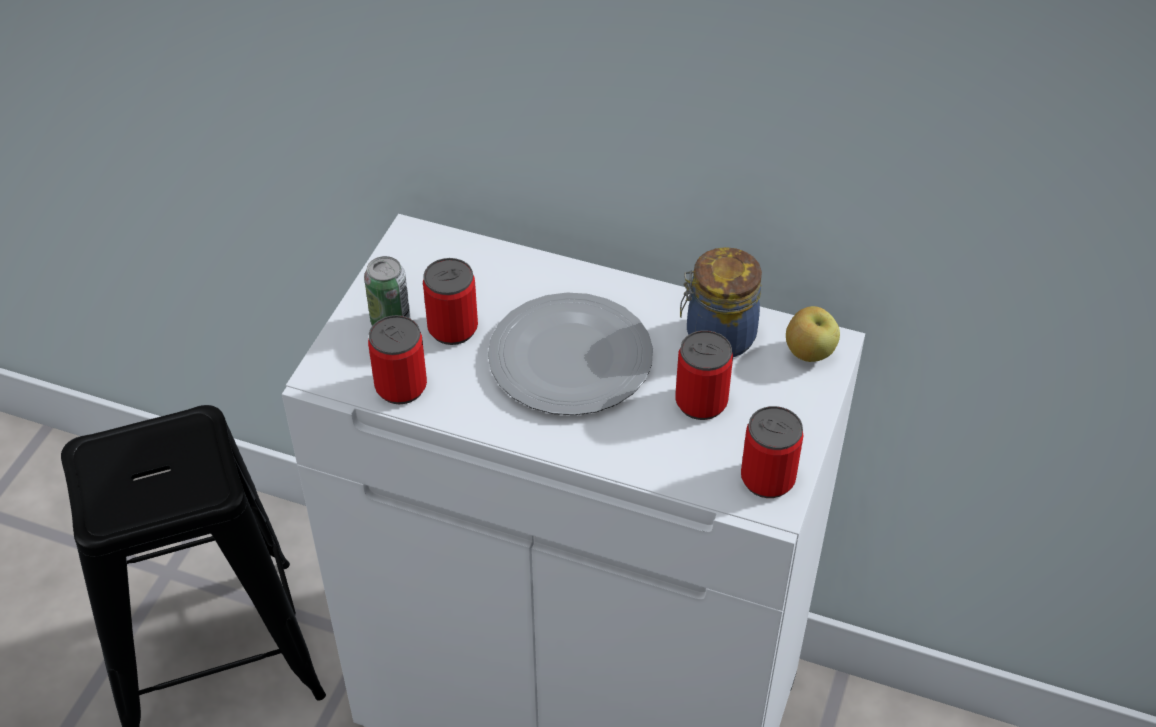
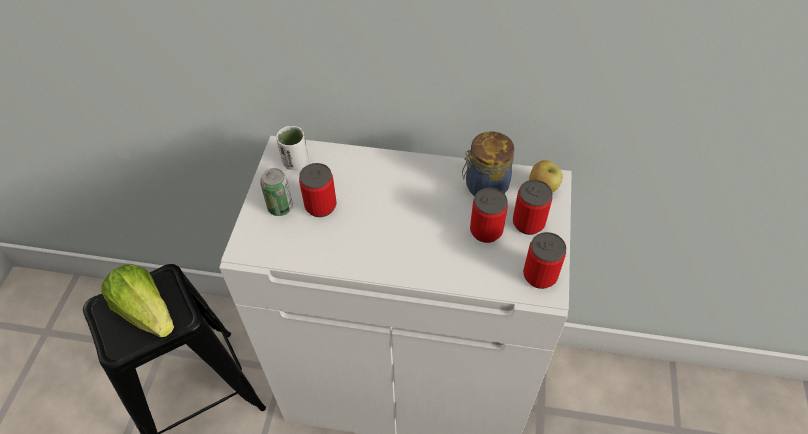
camera: 10 degrees left, 5 degrees up
(159, 471) = (146, 311): none -> lettuce
(401, 387) = (296, 250): can -> can (528, 223)
(428, 259) = (295, 162): none -> white cup
(570, 360) = (399, 216): plate -> none

